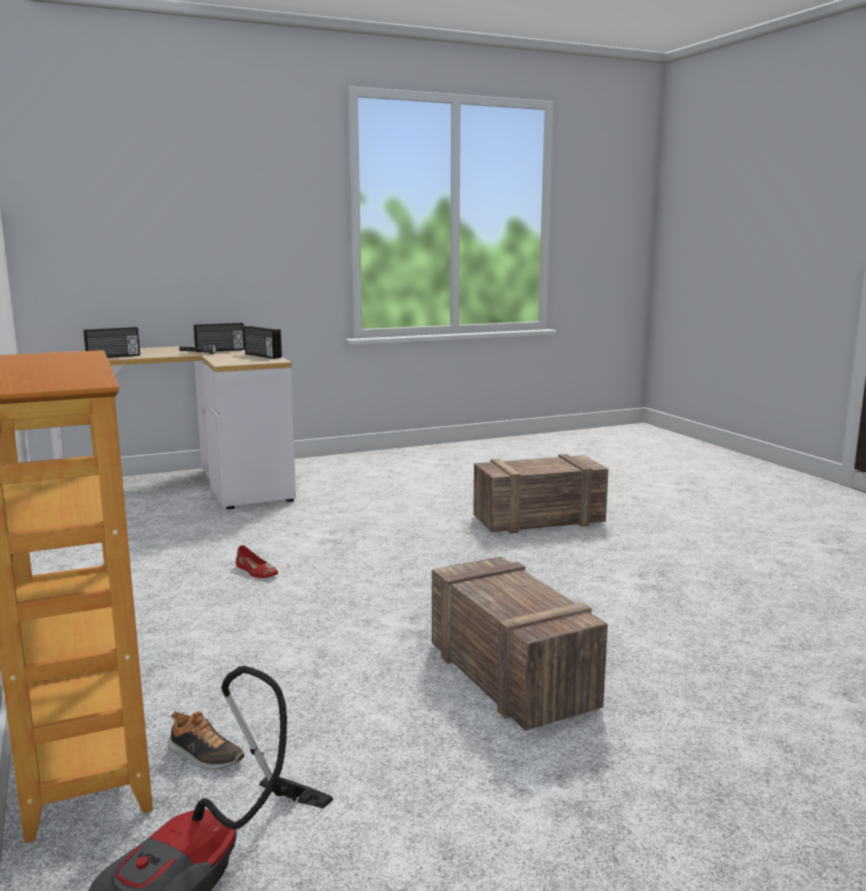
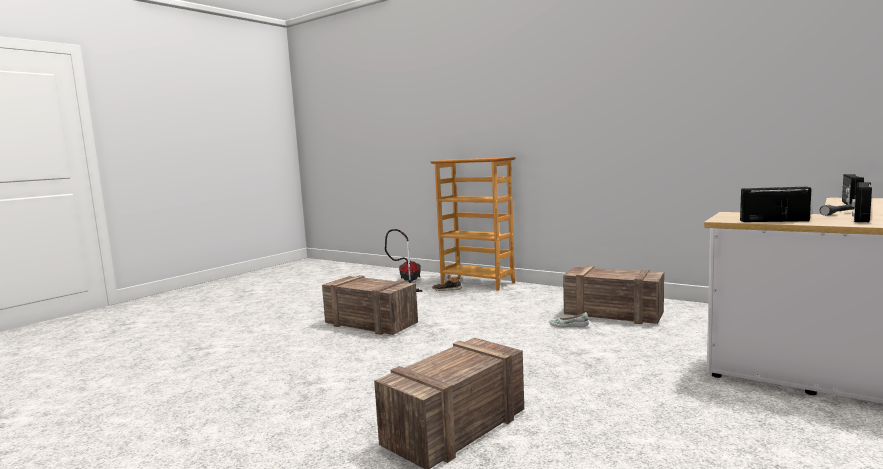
camera: 150 degrees right, 5 degrees down
(163, 570) = (615, 314): none -> crate
(256, 572) = (568, 325): red shoe -> white shoe

